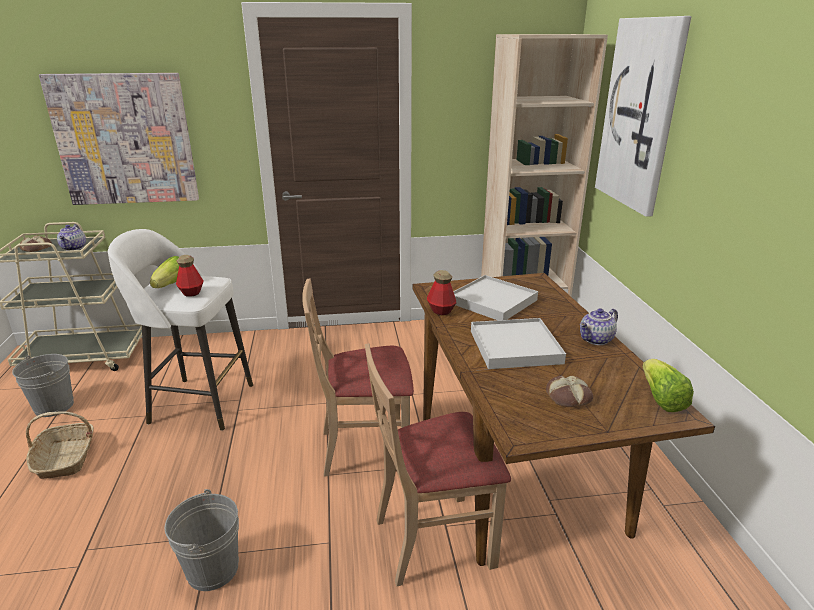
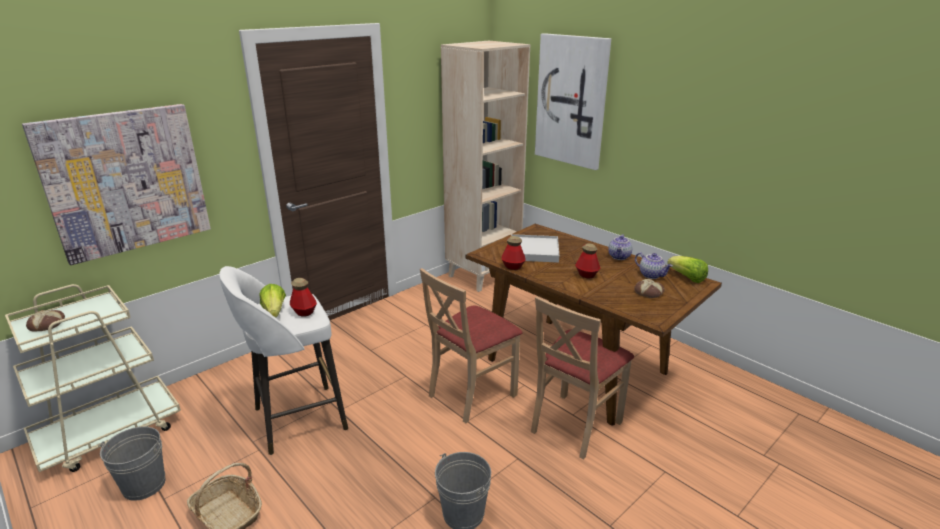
camera: 35 degrees left, 0 degrees up
(74, 248) = (98, 311): teapot -> teapot (651, 275)
(515, 347) = (586, 275): white tray -> bottle

